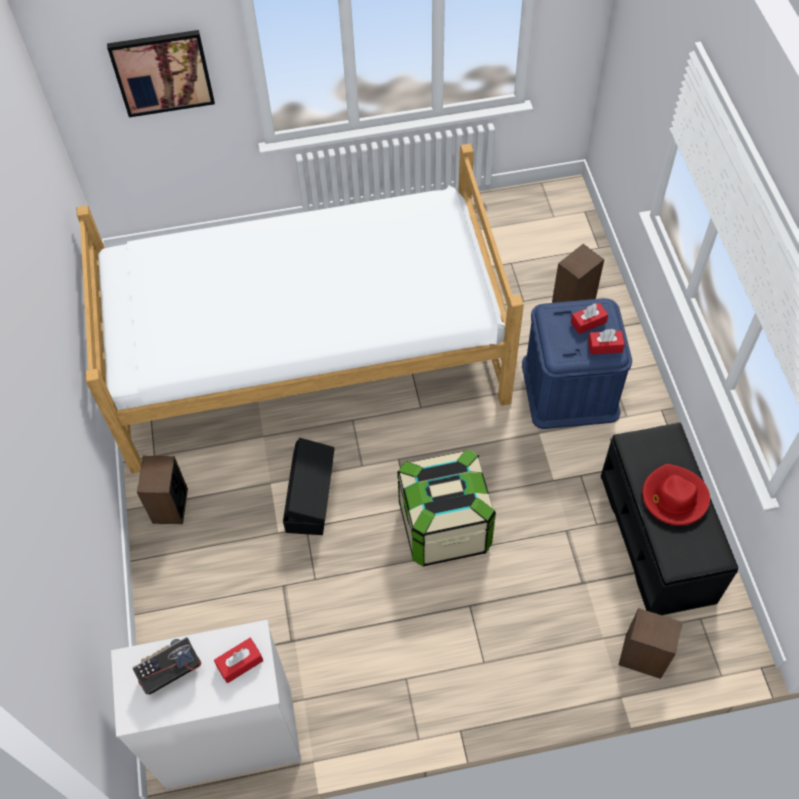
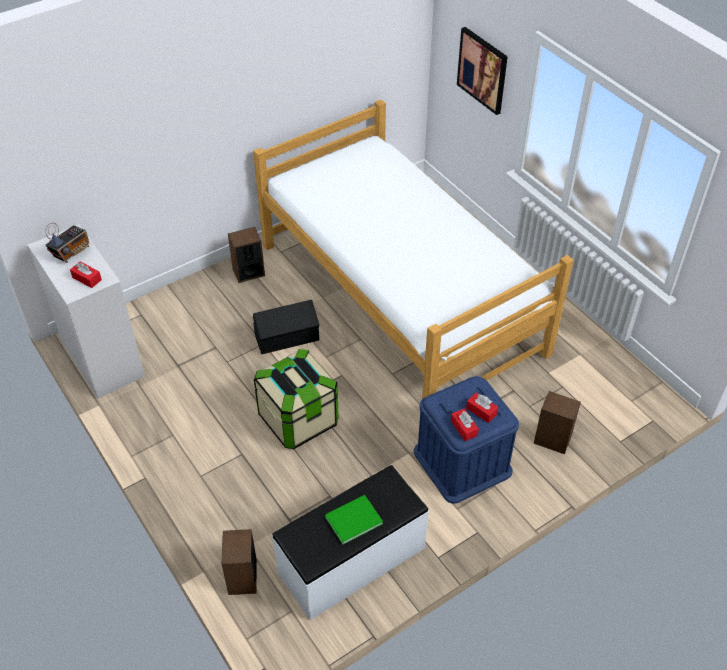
camera: 65 degrees right, 10 degrees down
(170, 673) = (72, 252): radio -> radio turned 90 degrees clockwise
(658, 537) = (352, 561): black bench -> white bench
(674, 497) = (351, 520): red hat -> green book

